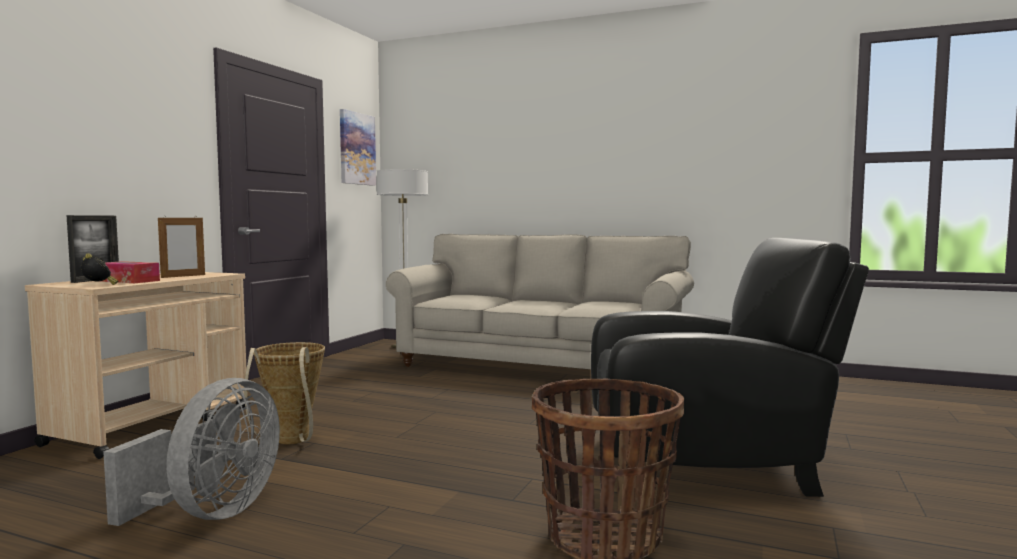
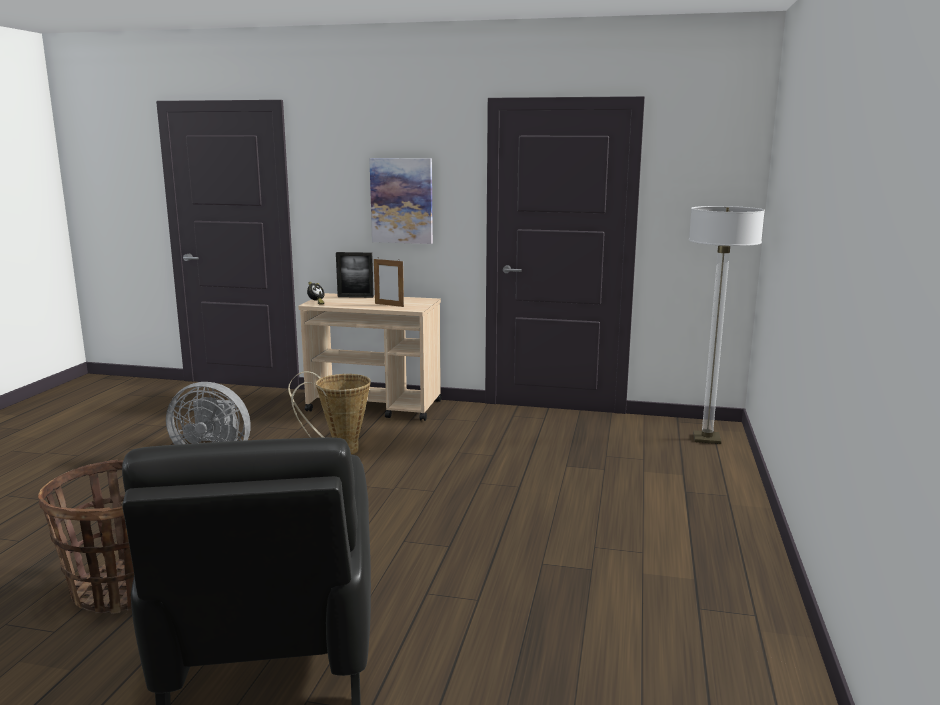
camera: 80 degrees right, 10 degrees up
(128, 281) = (350, 302): tissue box -> none
(356, 149) = (708, 174): picture -> picture (402, 200)
(539, 366) = (674, 530): beige sofa -> none

